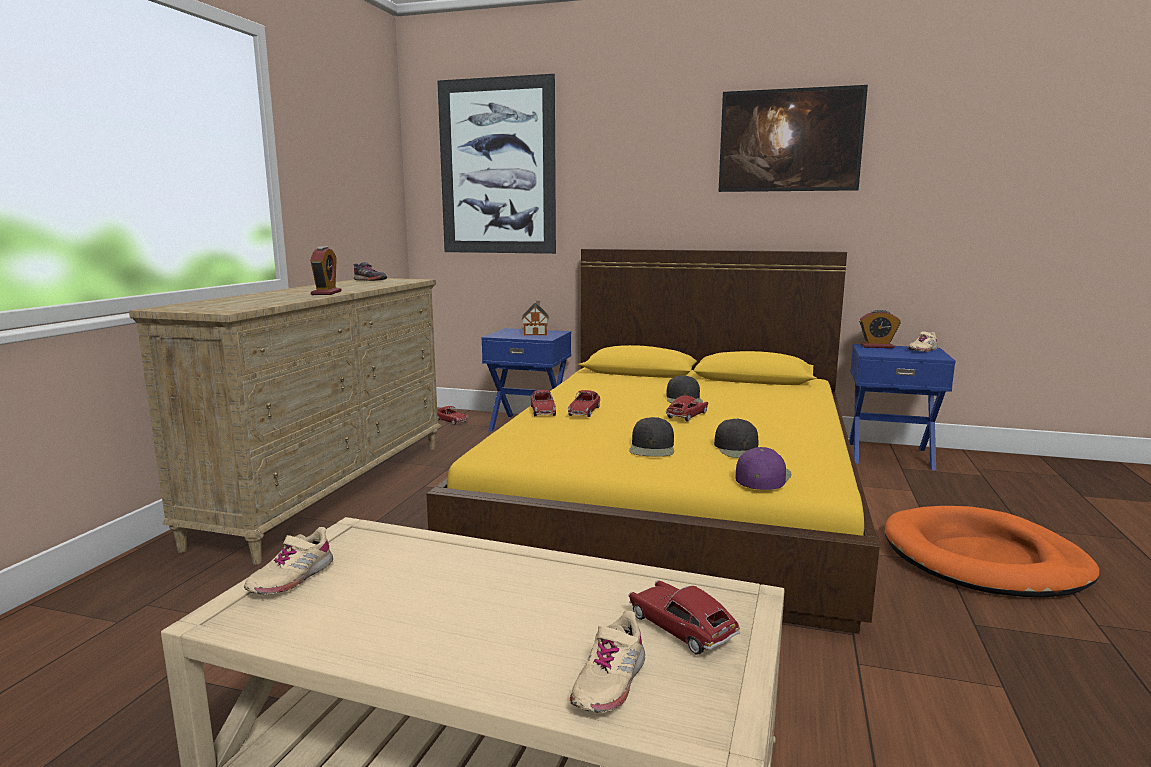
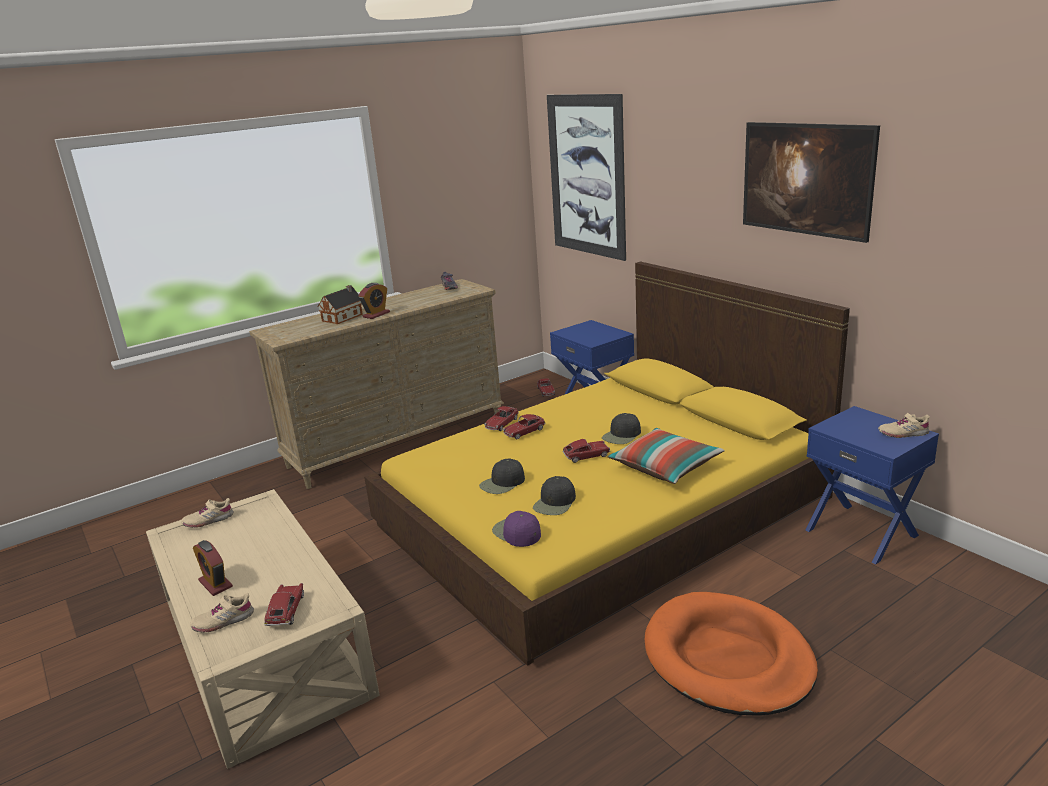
camera: 40 degrees right, 10 degrees up
(536, 332) = (602, 331): toy house -> toy house (344, 317)
(762, 477) = (516, 533): purple cap -> purple cap turned 105 degrees counterclockwise
(771, 411) = (665, 467): none -> pillow
(877, 346) = (866, 416): alarm clock -> alarm clock (215, 584)

